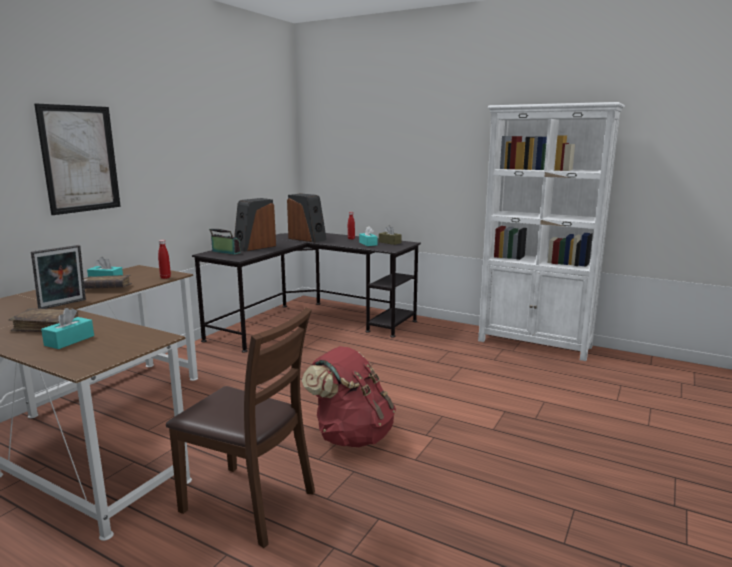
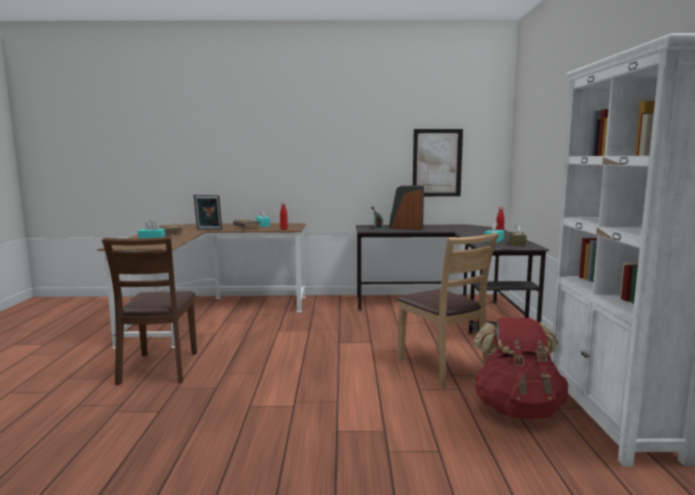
camera: 60 degrees right, 5 degrees down
(80, 159) = (273, 146): picture -> picture (437, 163)
(307, 239) = (466, 230): speaker -> none
(351, 436) = (266, 375): red backpack -> red backpack (517, 409)
(420, 360) = (443, 367): none -> brown chair

